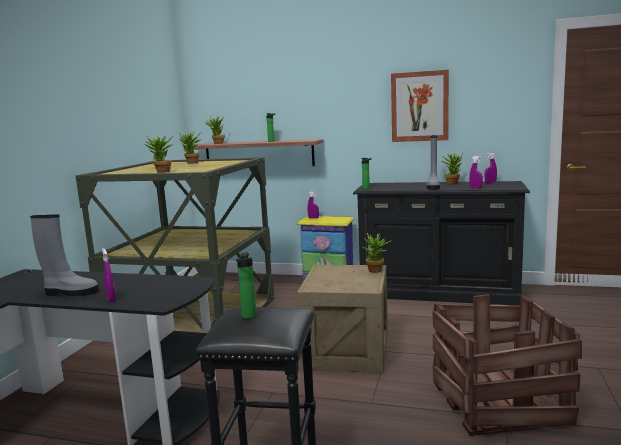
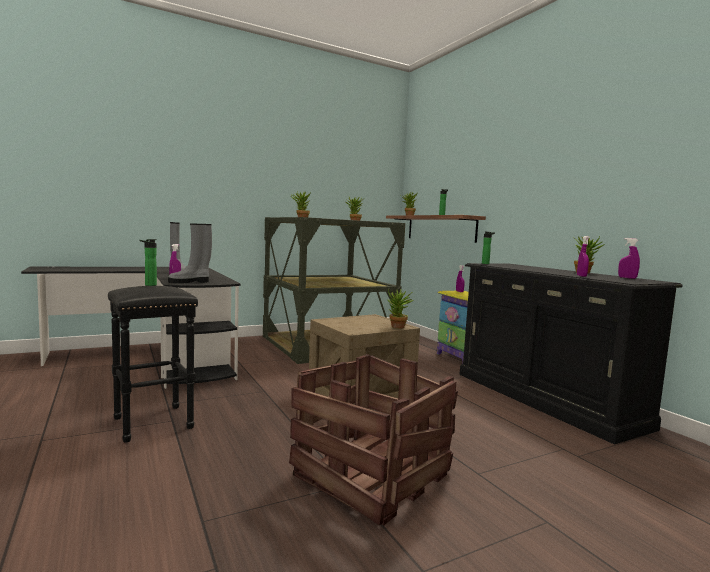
camera: 45 degrees right, 5 degrees down
(419, 106) = (574, 182): picture -> none
(433, 187) = (546, 270): grey boot -> grey boot (190, 282)

